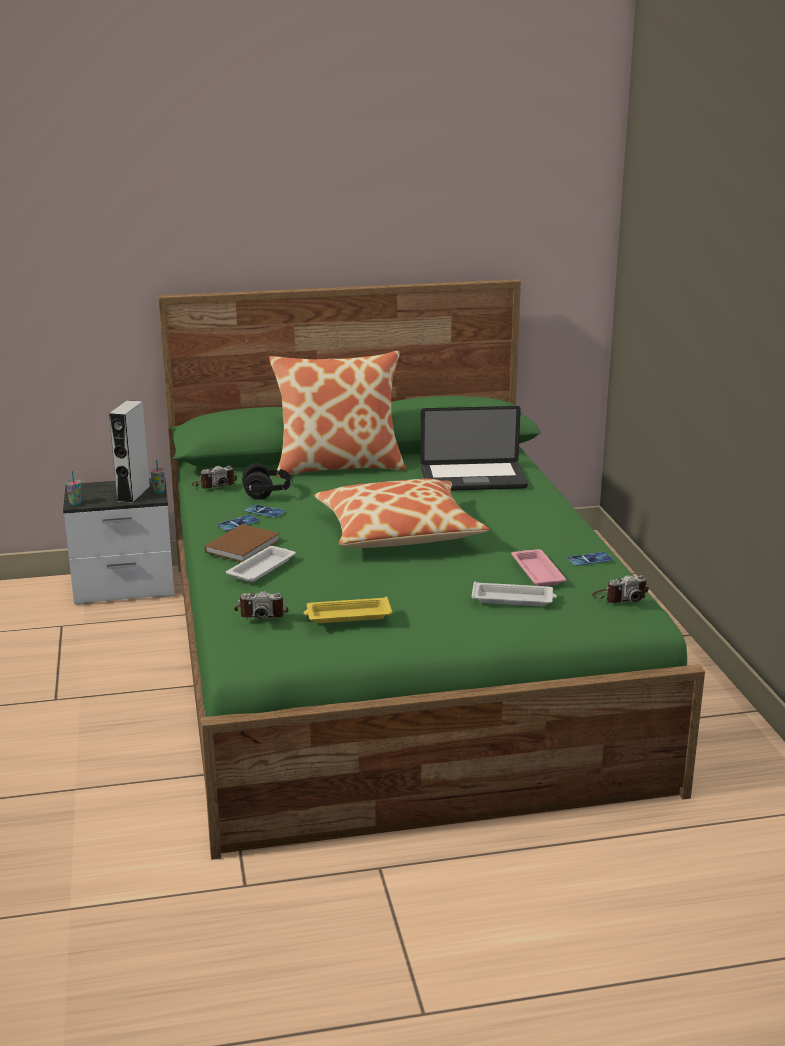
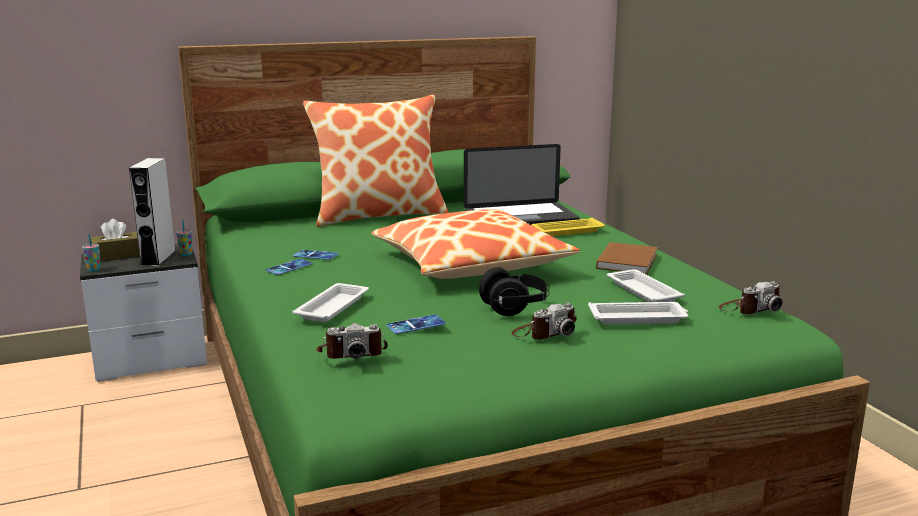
camera: 10 degrees left, 5 degrees down
(97, 488) = (117, 255): none -> brown tissue box
(214, 484) = (252, 236): camera -> camera (544, 332)
(244, 546) = (304, 287): brown book -> brown book (628, 261)
(268, 494) = (313, 240): black headphones -> black headphones (515, 308)
(347, 615) = (459, 348): yellow tray -> yellow tray (566, 231)
(537, 572) = (642, 291): pink tray -> white tray
(589, 559) = (688, 277): phone -> phone (416, 325)

